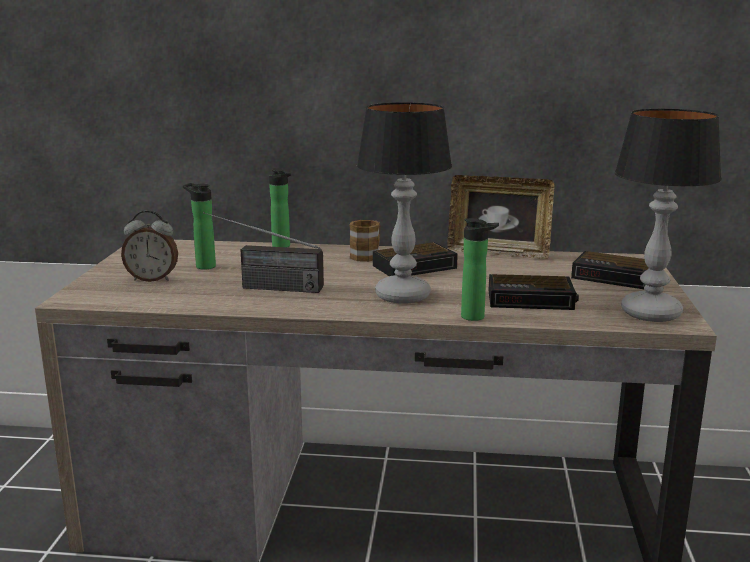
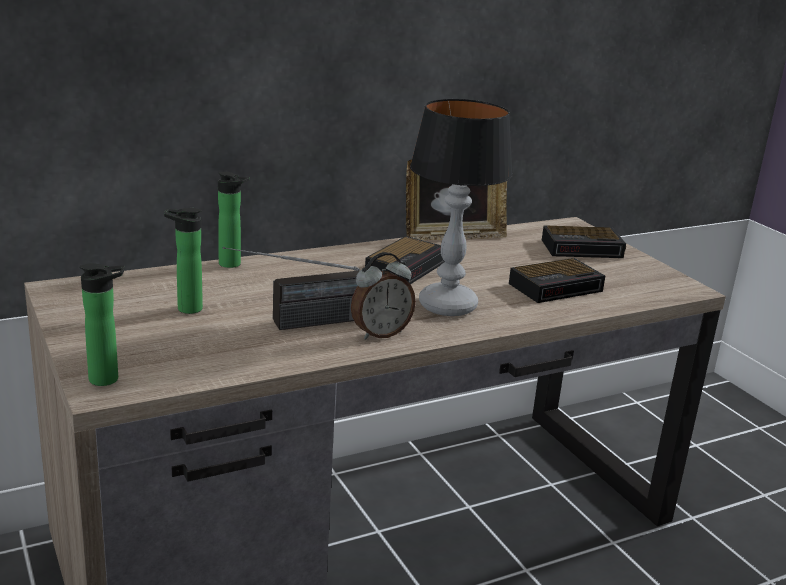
camera: 35 degrees left, 5 degrees up
(152, 279) = (155, 339): alarm clock -> alarm clock (380, 333)
(368, 255) = (339, 260): mug -> none
(476, 317) = (543, 317): bottle -> bottle (108, 379)
(649, 313) = (657, 283): table lamp -> none

